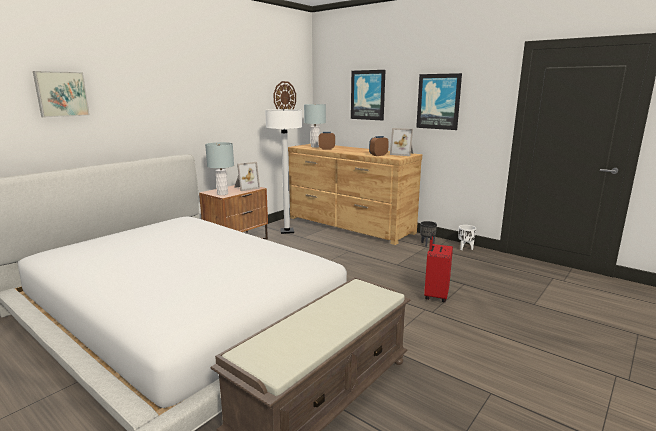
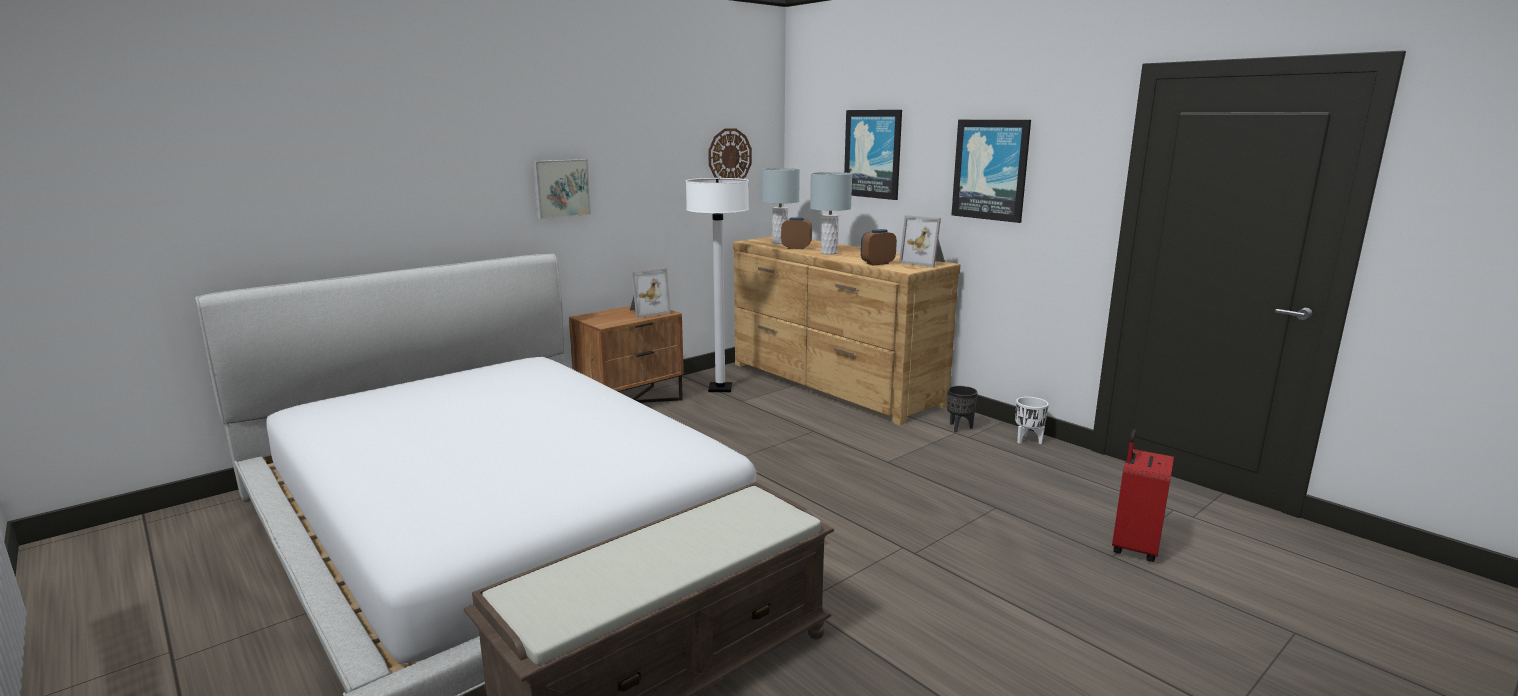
camera: 10 degrees right, 0 degrees up
(61, 94) = (346, 159): picture -> picture (561, 188)
(222, 194) = (604, 321): grey table lamp -> grey table lamp (829, 253)
(435, 296) = (932, 524): red suitcase -> red suitcase (1133, 547)

